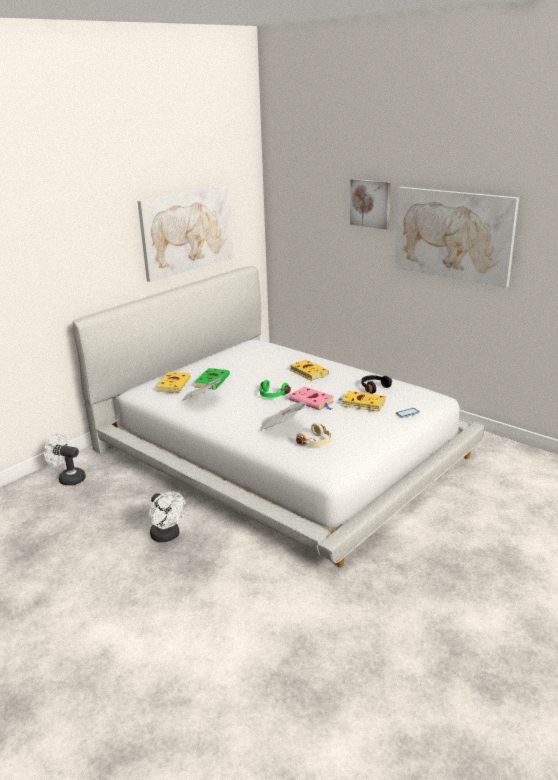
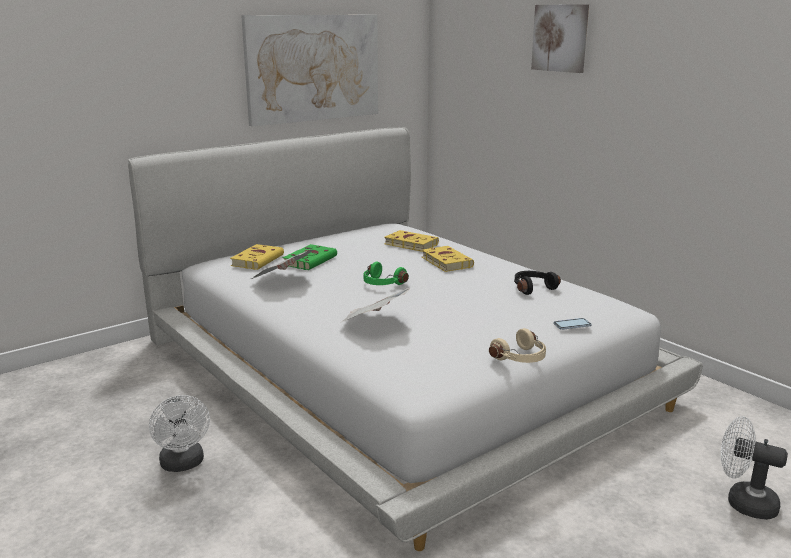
camera: 10 degrees right, 5 degrees down
(68, 478) = (100, 371): white fan -> white fan (743, 502)
(312, 401) = (435, 296): pink book -> none
(316, 442) = (415, 348): beige headphones -> beige headphones (521, 358)
(362, 403) = (506, 305): yellow book -> yellow book (409, 244)
(453, 235) = (673, 75): picture -> none

